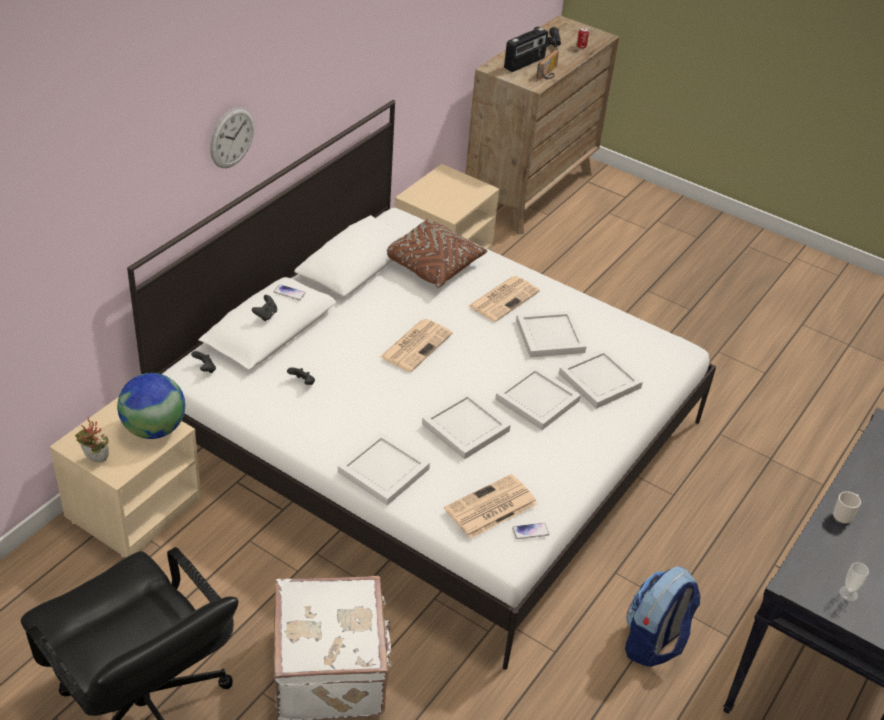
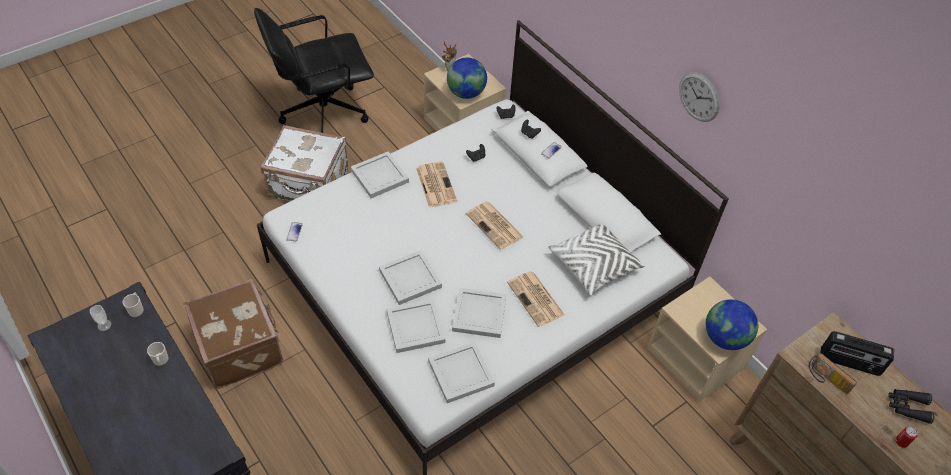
camera: 110 degrees right, 10 degrees up
(232, 137) = (601, 40): wall clock -> wall clock (699, 97)
(431, 264) = (594, 264): brown pillow -> white pillow
(465, 428) = (397, 226): white tray -> white tray (459, 373)
(467, 185) = (725, 338): none -> globe
(490, 507) = (322, 216): newspaper -> newspaper (435, 184)
(524, 63) = (849, 363): radio -> radio turned 45 degrees counterclockwise
(653, 642) = (241, 347): backpack -> brown suitcase
(804, 570) = (136, 309): none -> mug

